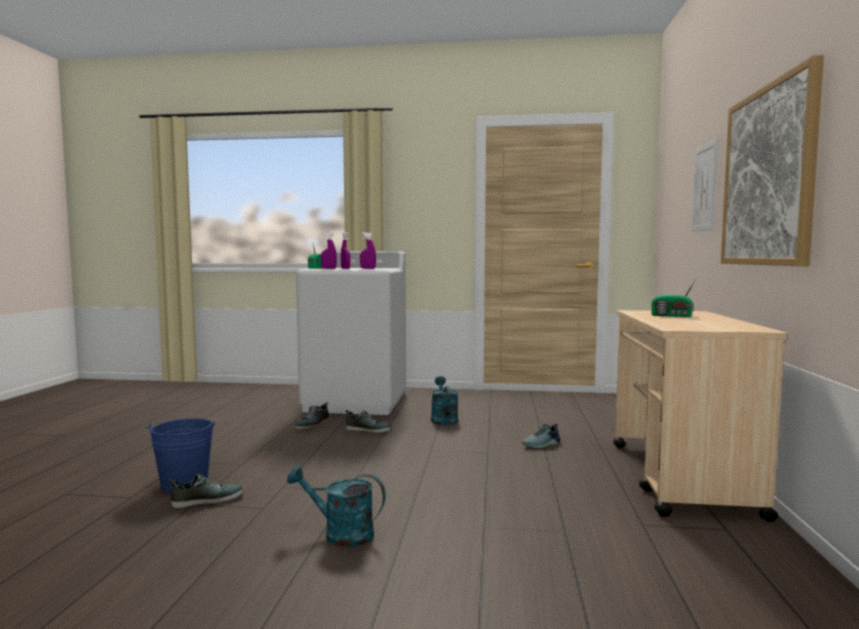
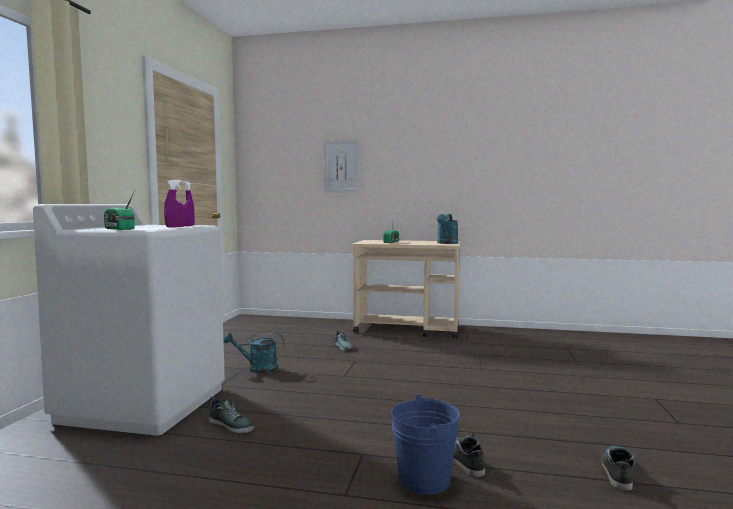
camera: 85 degrees left, 0 degrees up
(328, 268) = (163, 228): purple spray bottle -> none
(340, 534) = (506, 403): turquoise watering can -> turquoise watering can (446, 243)
(368, 429) = (271, 397): shoe -> shoe (617, 471)
(768, 176) = (423, 169): picture -> none

